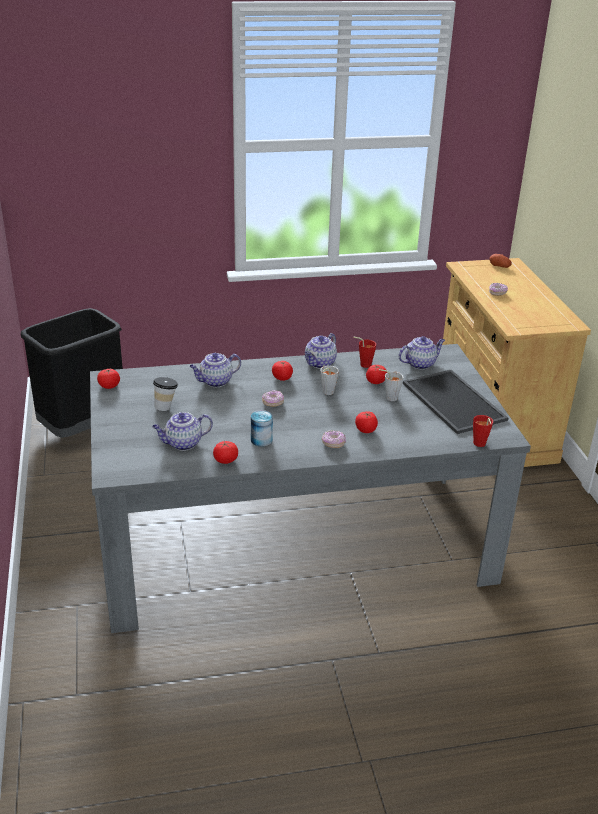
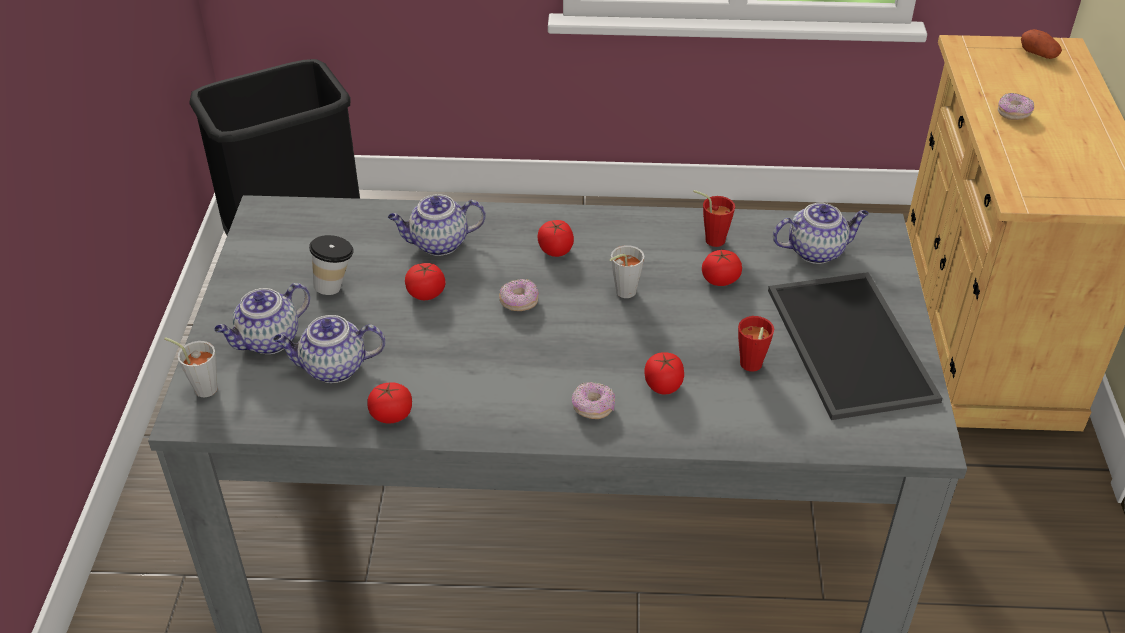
camera: 15 degrees right, 10 degrees up
(109, 386) = (260, 230): tomato -> tomato (426, 293)
(261, 440) = (469, 380): can -> none
(320, 364) = (633, 228): teapot -> teapot (268, 341)
(389, 397) = (731, 318): grey cup -> grey cup (201, 387)
(480, 445) = (866, 452): red cup -> red cup (750, 367)

